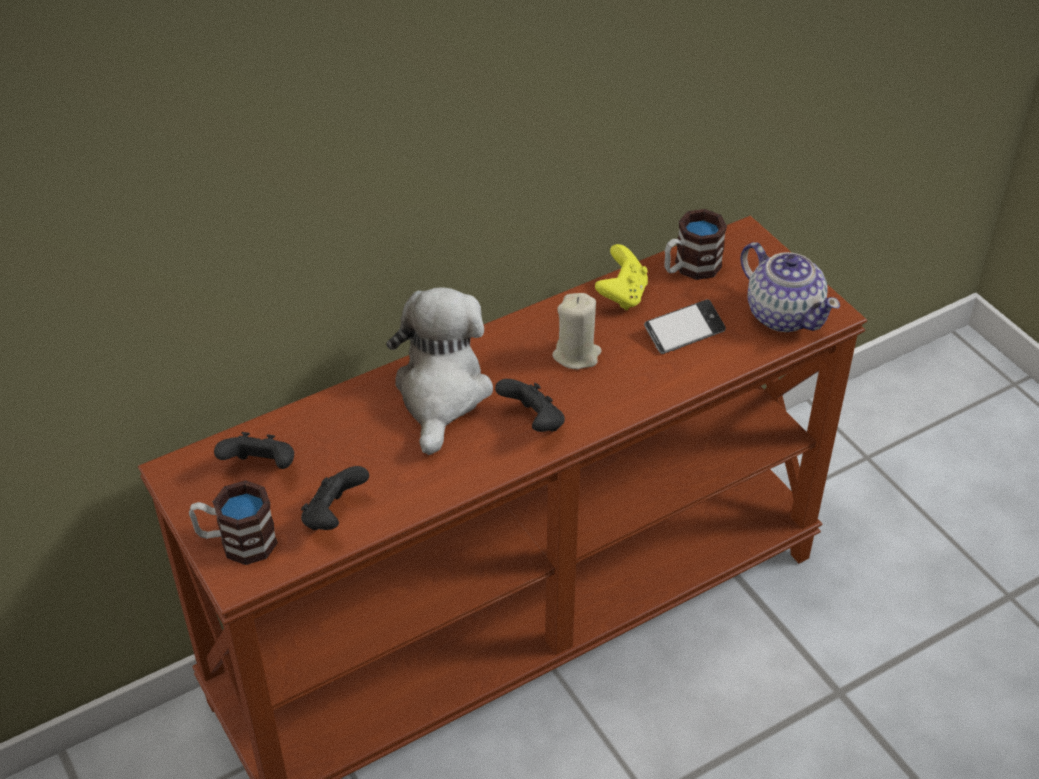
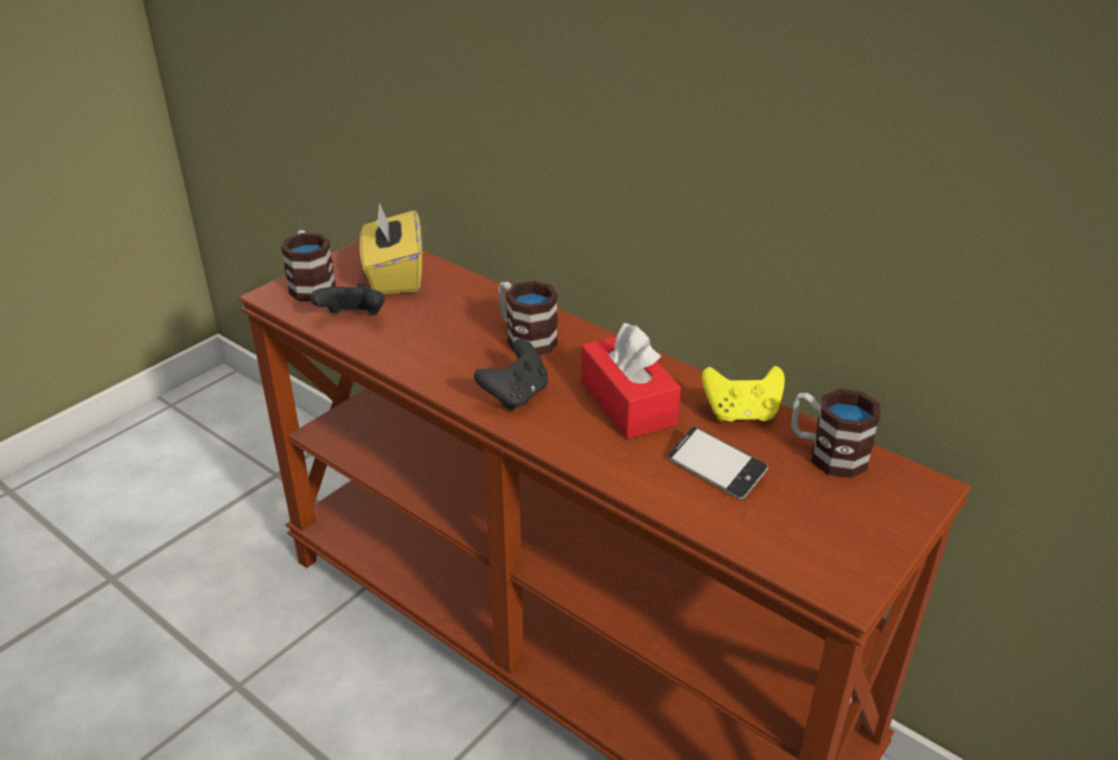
camera: 70 degrees right, 10 degrees down
(261, 468) = (394, 276): black game controller -> yellow tissue box
(441, 394) = (525, 337): plush toy -> mug
(576, 355) = (628, 402): beige candle -> red tissue box
(783, 314) = (809, 545): teapot -> none

